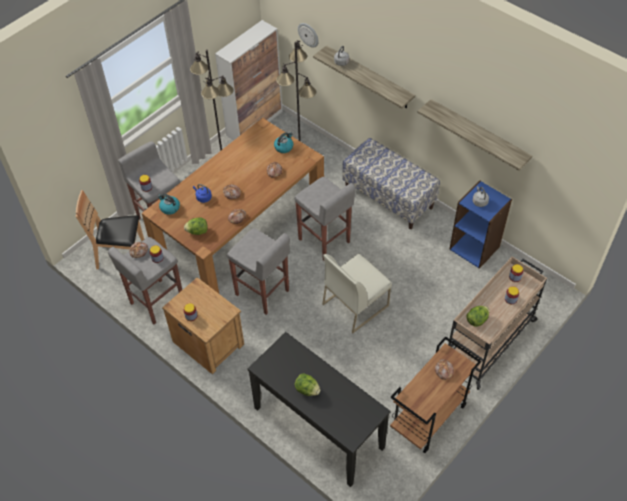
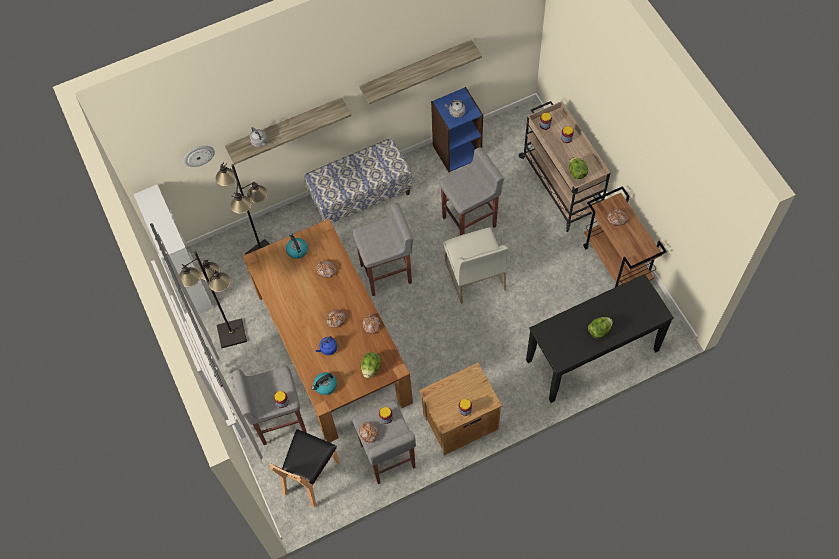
camera: 65 degrees left, 10 degrees up
(262, 293) = (424, 352): grey stool -> grey stool (470, 222)

